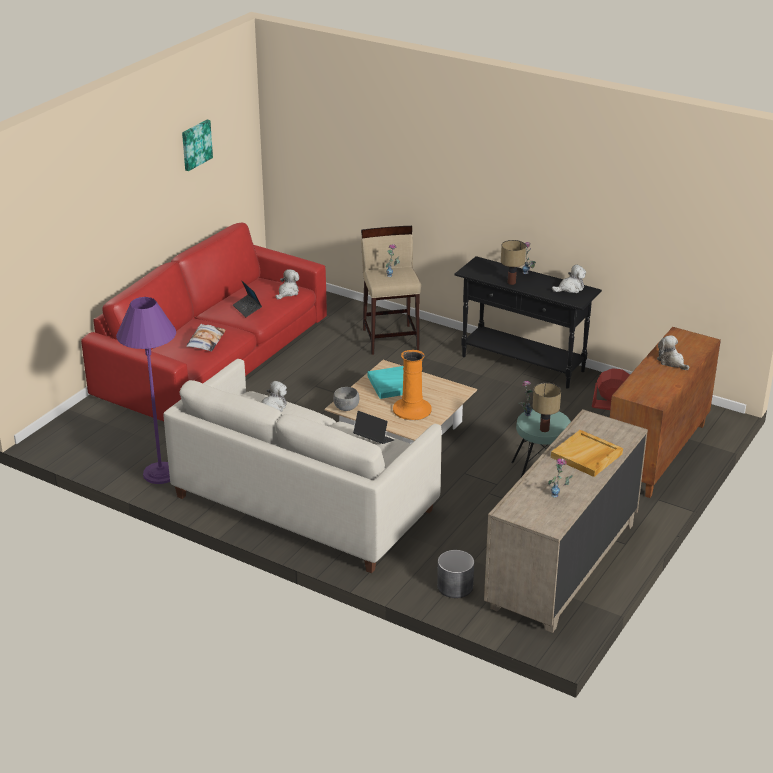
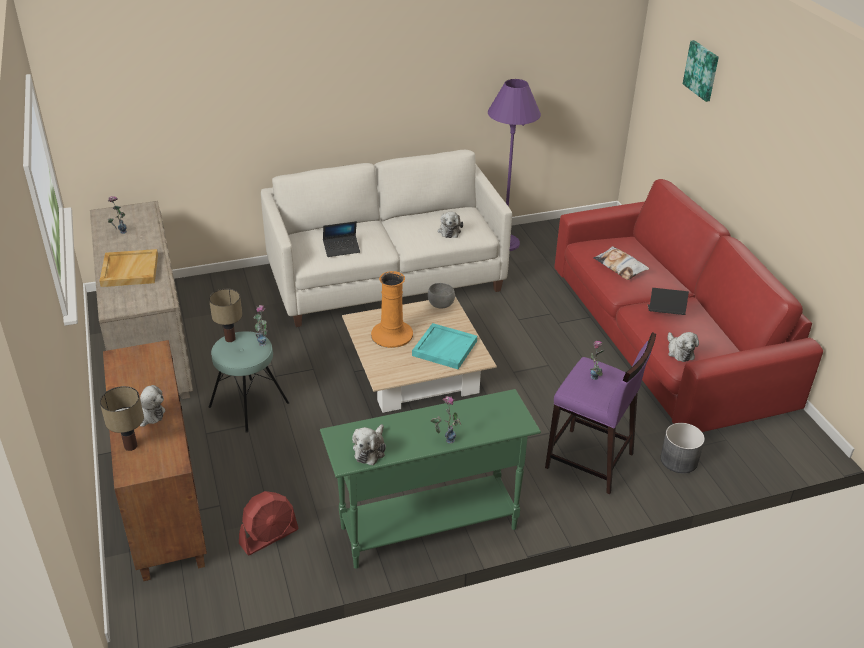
camera: 130 degrees right, 5 degrees up
(196, 144) = (826, 171): picture -> picture (702, 70)
(391, 339) = (590, 461): beige stool -> purple stool
(454, 587) = (210, 291): grey planter -> grey planter (679, 460)
(511, 282) = (441, 414): table lamp -> table lamp (131, 446)
(523, 364) = (427, 527): black console table -> green console table

